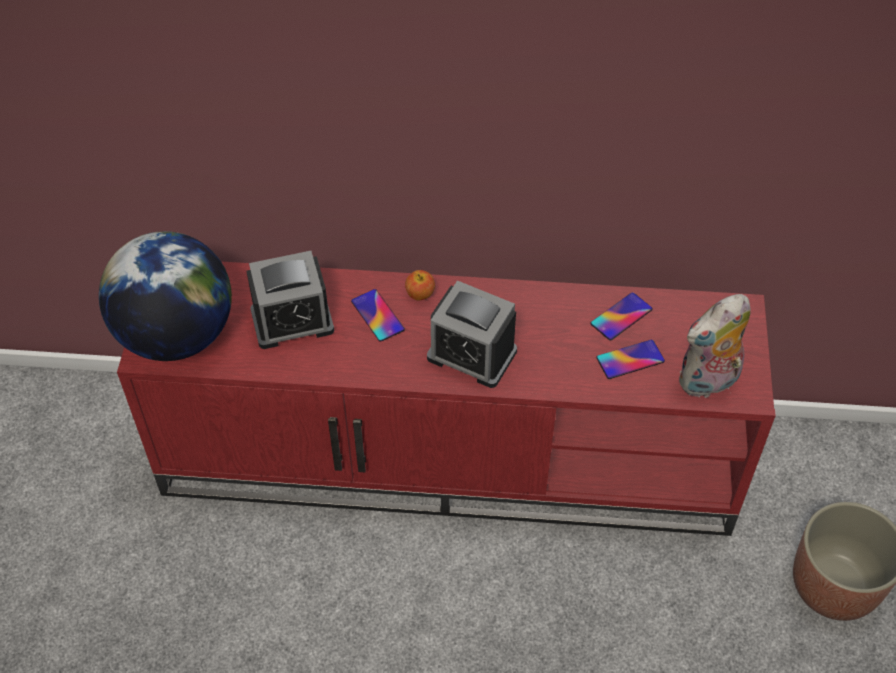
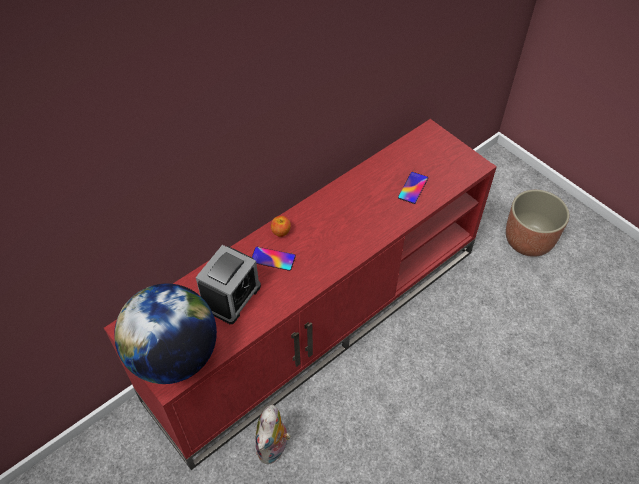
camera: 45 degrees left, 0 degrees up
(471, 354) = (342, 241): alarm clock -> none
(621, 316) = (385, 171): phone -> none
(708, 382) = (455, 172): plush toy -> plush toy (274, 448)

